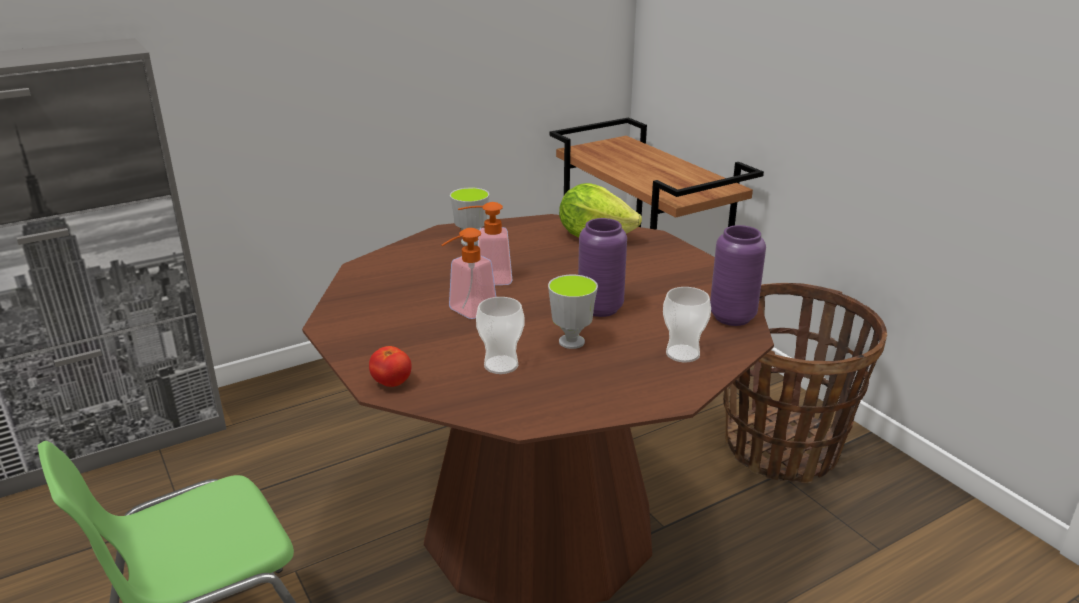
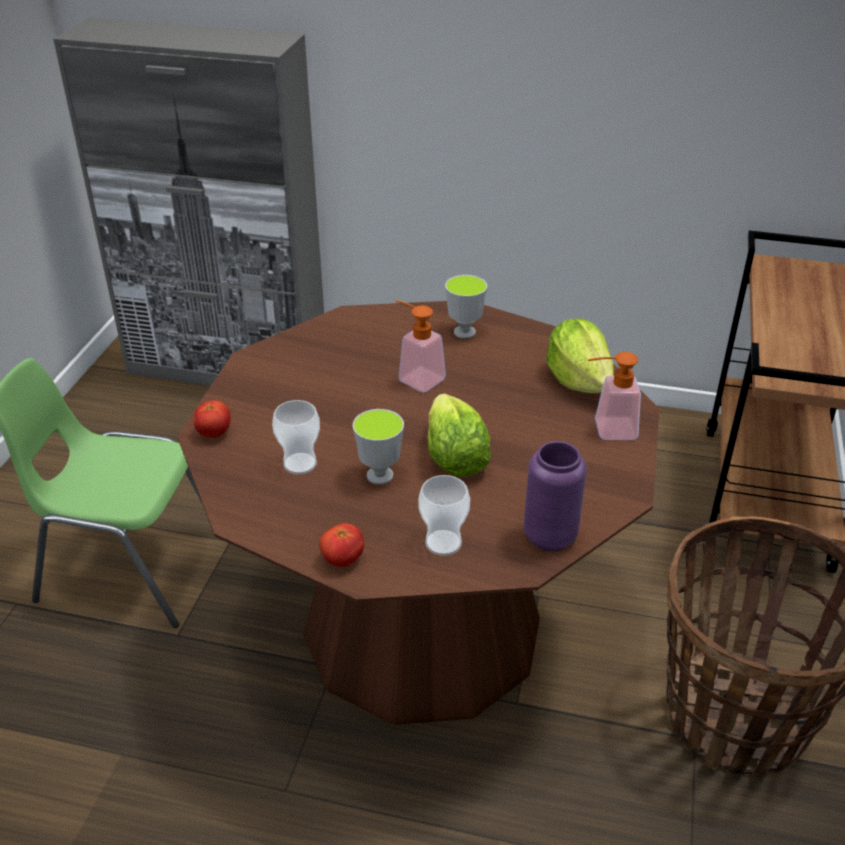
camera: 45 degrees right, 10 degrees up
(466, 312) = (352, 401): soap dispenser -> soap dispenser (607, 429)
(600, 308) = (454, 458): purple vase -> lettuce
(642, 399) = (342, 560): none -> tomato

